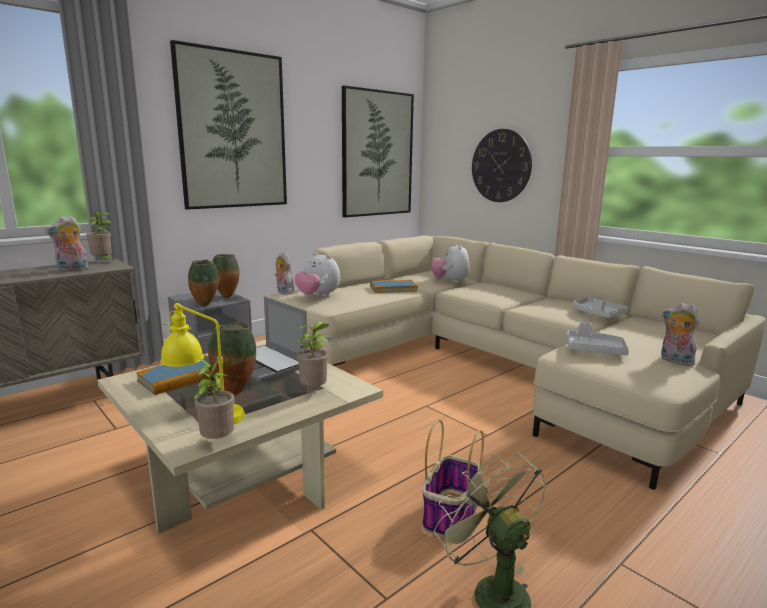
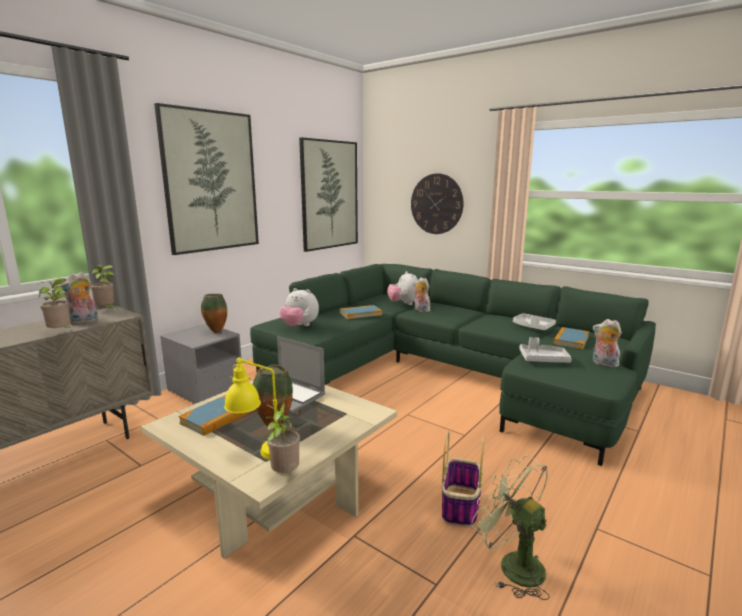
camera: 10 degrees left, 0 degrees up
(206, 305) = (201, 342): vase -> none
(283, 292) = (266, 324): plush toy -> plush toy (421, 310)
(314, 391) = (341, 417): potted plant -> potted plant (61, 332)
(489, 365) = (445, 372): beige sofa -> green sofa
(642, 332) = (571, 340): none -> book

